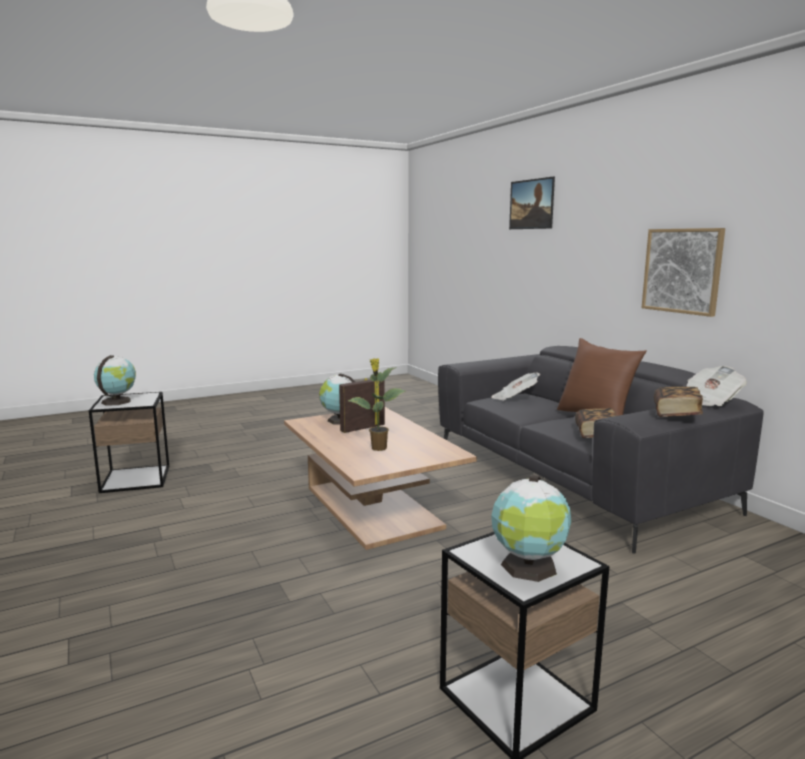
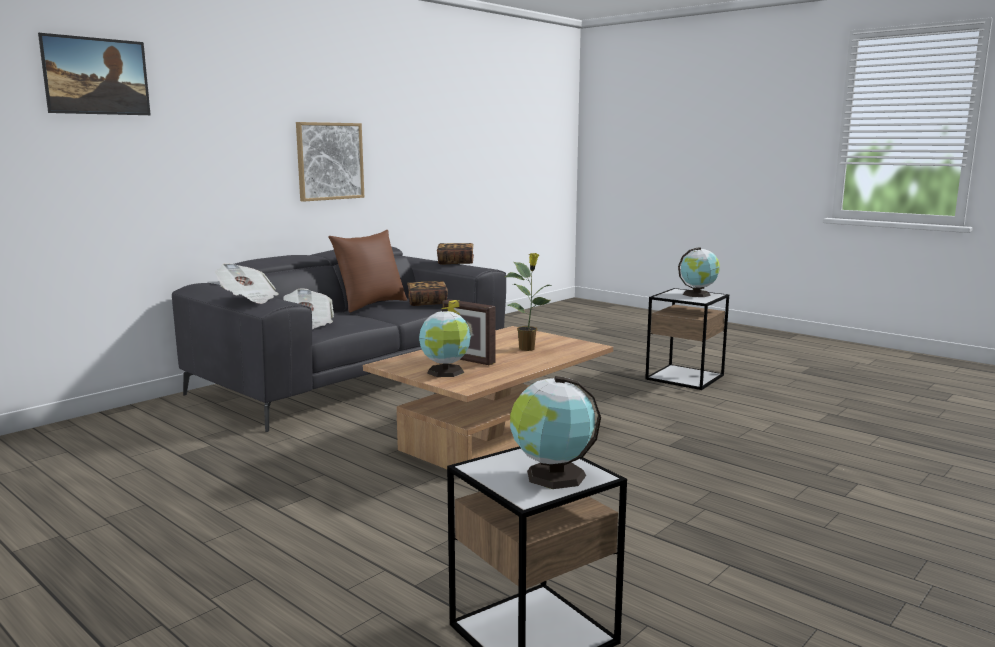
camera: 110 degrees left, 0 degrees up
(709, 401) = (412, 258): newspaper -> newspaper (248, 299)

